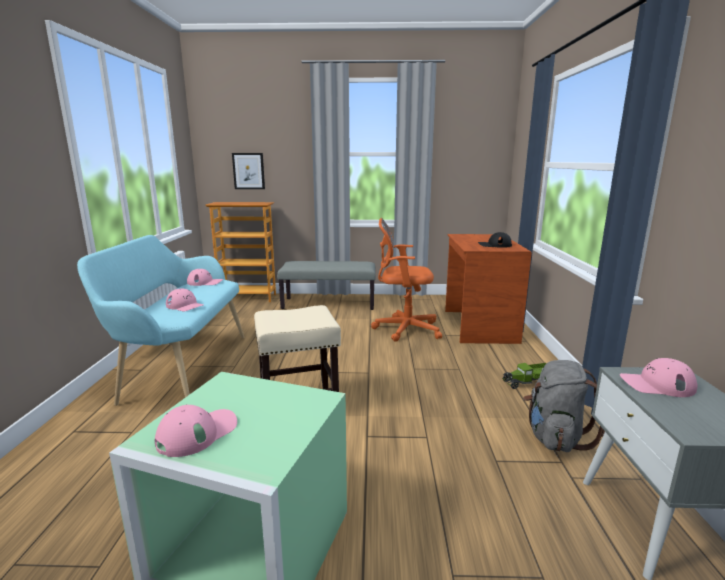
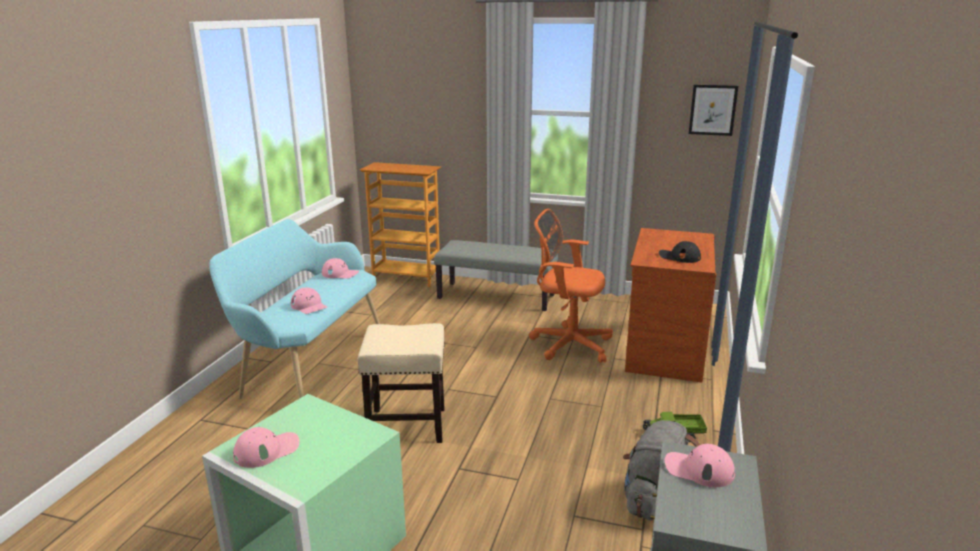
camera: 15 degrees right, 5 degrees up
(248, 171) = (413, 127): picture -> picture (712, 110)

